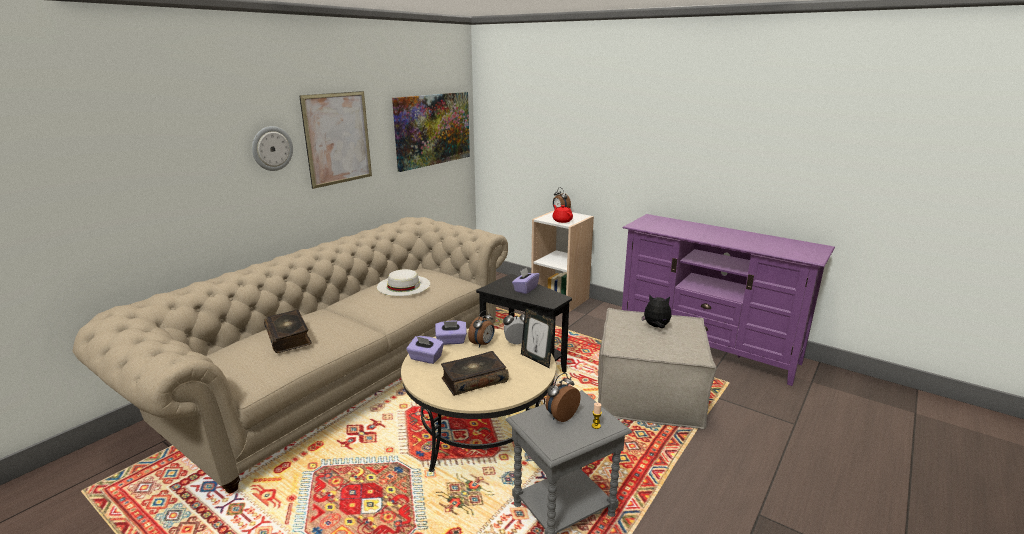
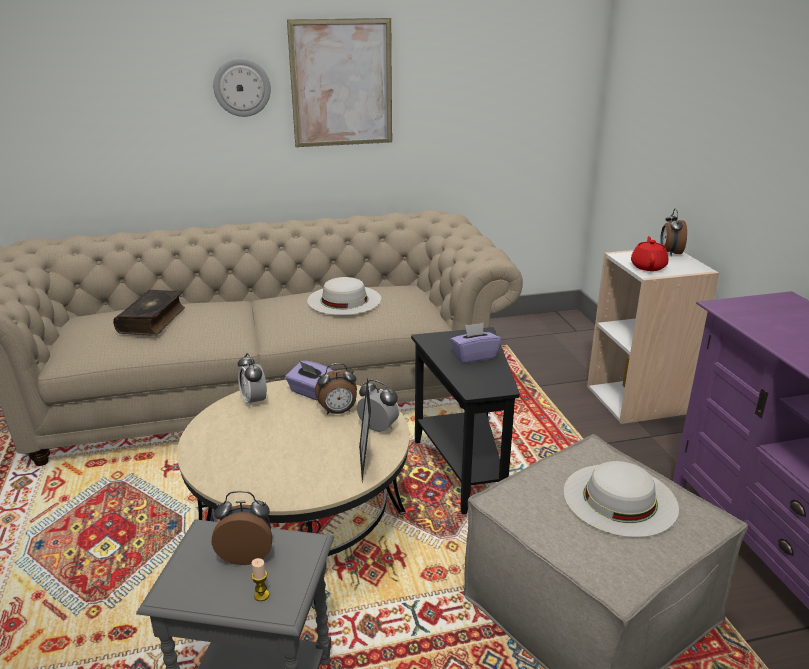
camera: 40 degrees right, 5 degrees up
(425, 358) = (254, 401): purple tissue box -> alarm clock
(432, 129) = (515, 85): picture -> none
(474, 380) = (258, 453): book -> none
(656, 327) = (620, 499): plush toy -> white hat

